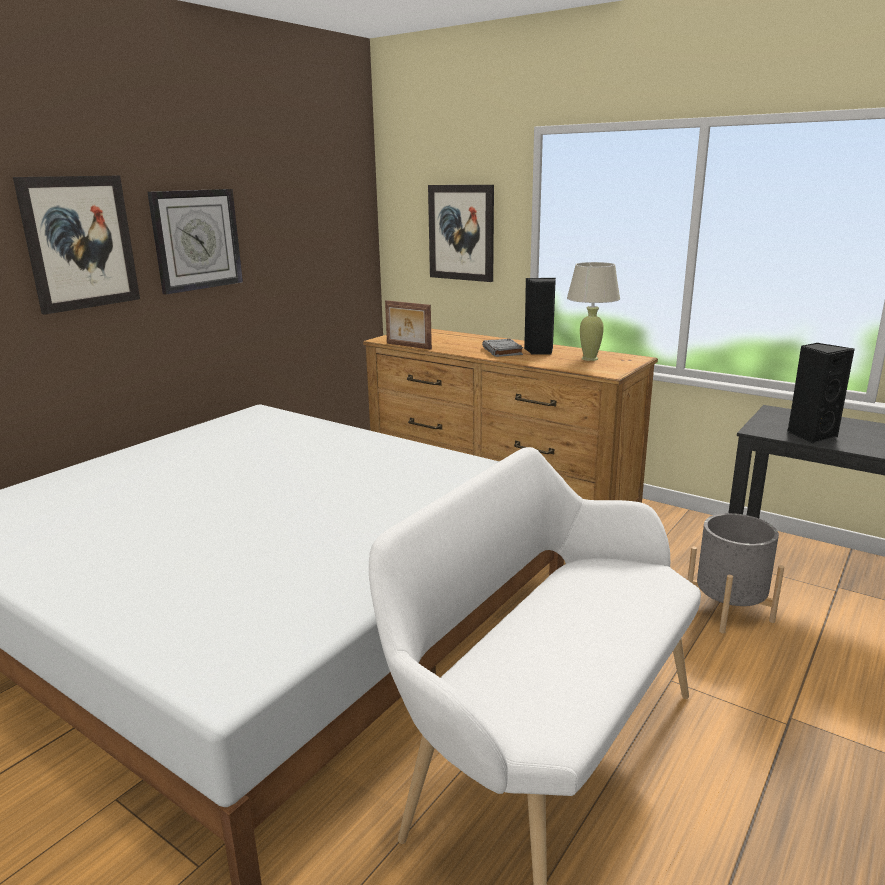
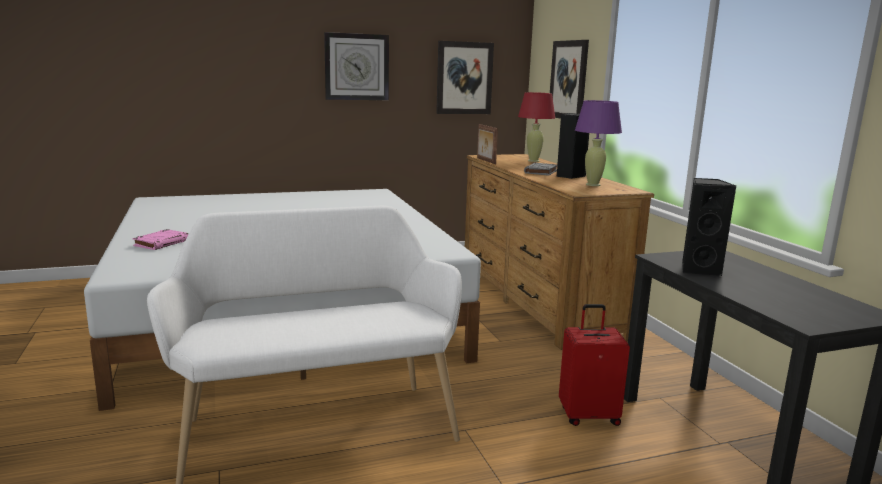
camera: 35 degrees right, 5 degrees down
(80, 243) = (273, 59): picture -> picture (464, 78)
(153, 597) = (162, 243): none -> pink book
(451, 335) = (533, 161): none -> red table lamp
(590, 358) = (593, 184): beige table lamp -> purple table lamp
(728, 610) = (588, 416): grey planter -> red suitcase

